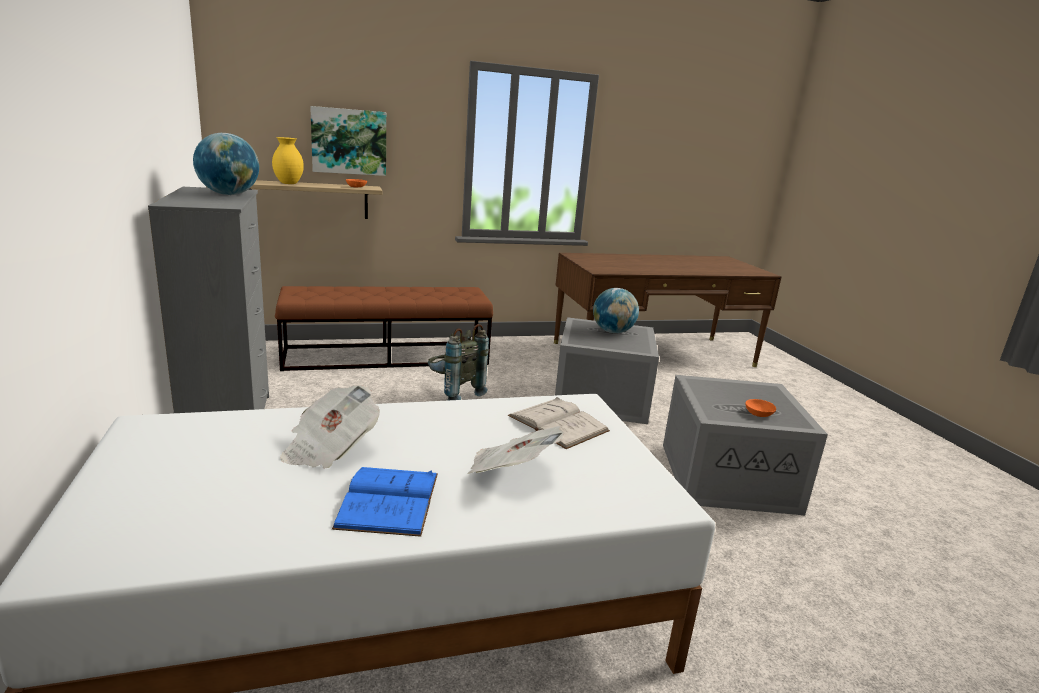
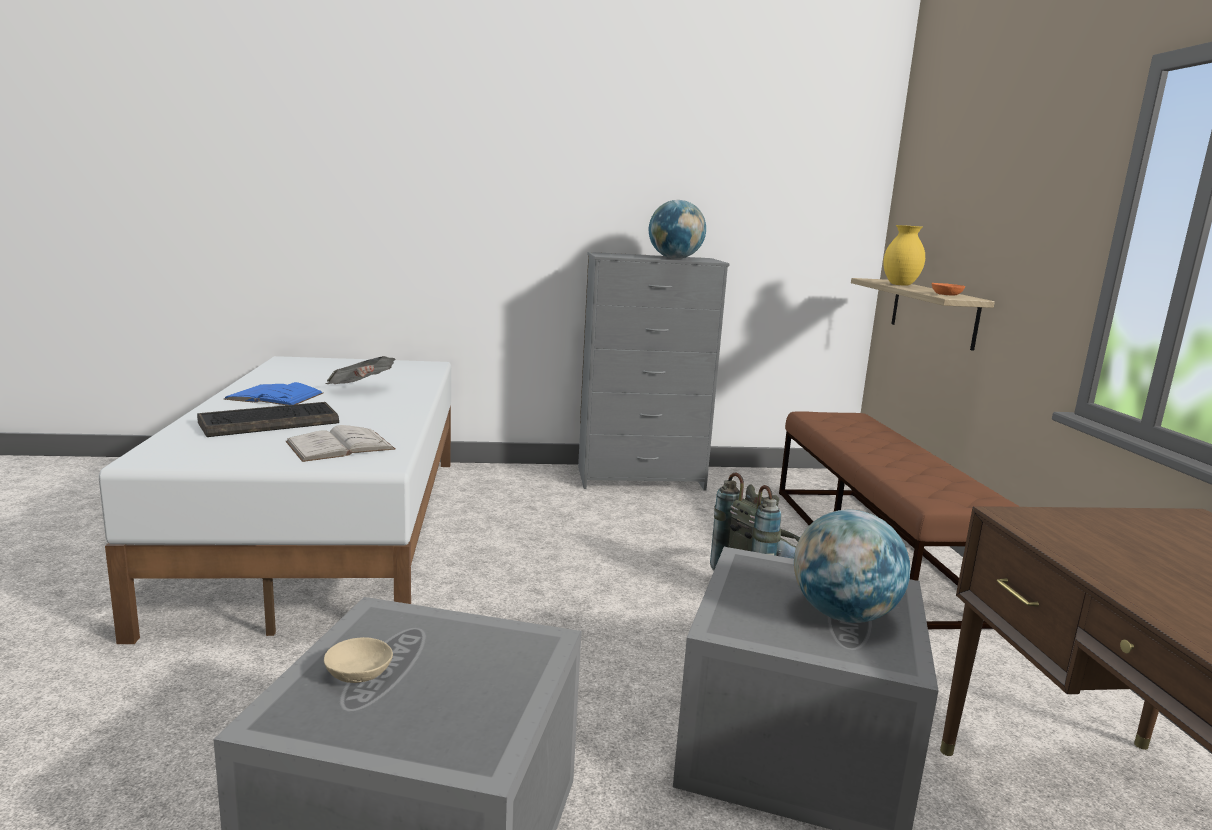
camera: 100 degrees right, 5 degrees down
(349, 141) = (979, 230): picture -> none
(511, 471) = (270, 422): newspaper -> keyboard
(757, 413) = (361, 672): orange bowl -> beige bowl

